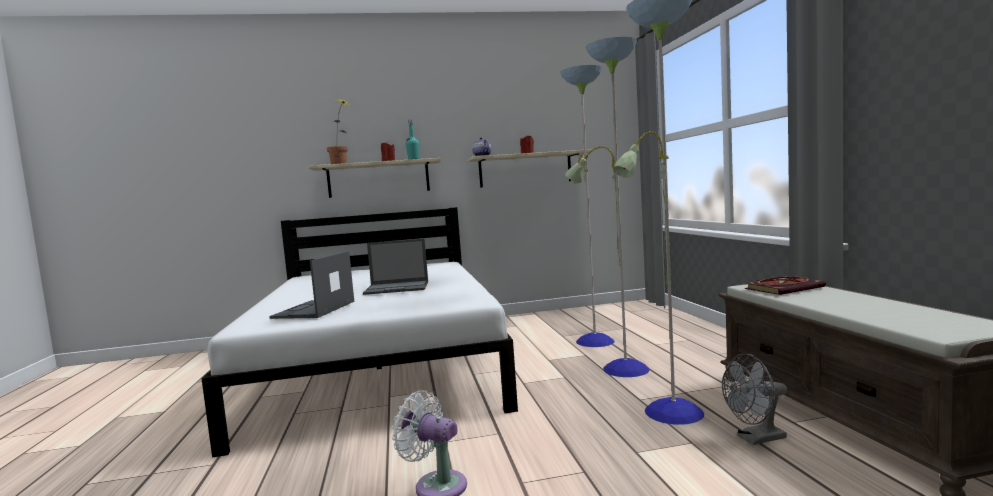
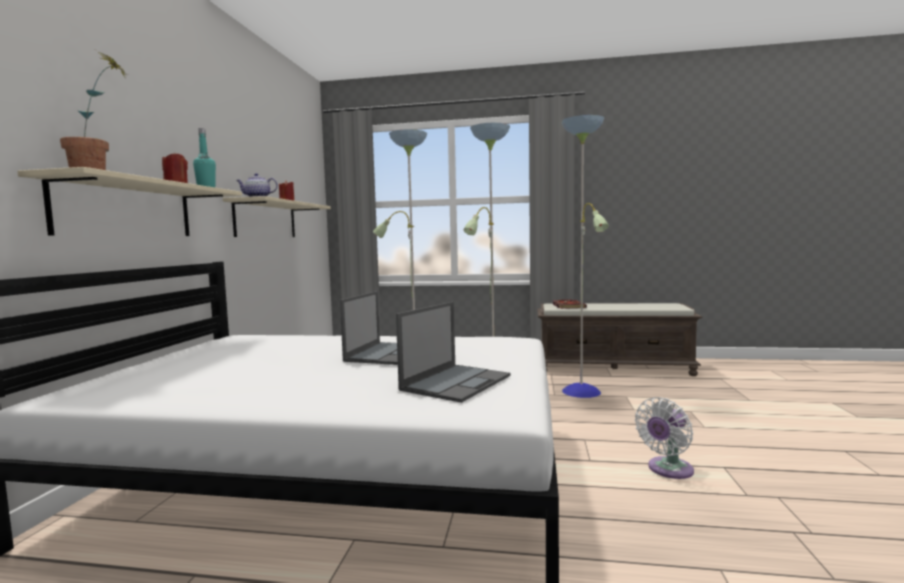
camera: 70 degrees left, 0 degrees up
(314, 310) = (456, 382): laptop -> laptop turned 90 degrees counterclockwise
(756, 439) = (627, 385): grey fan -> none

